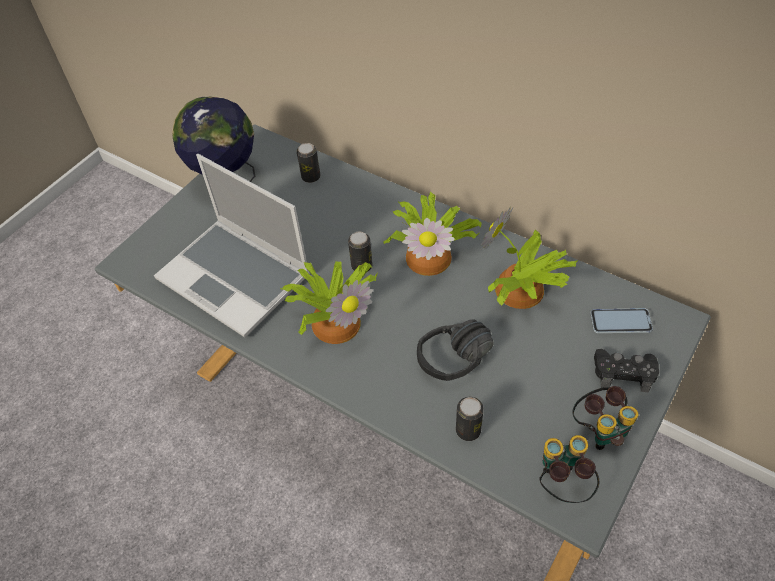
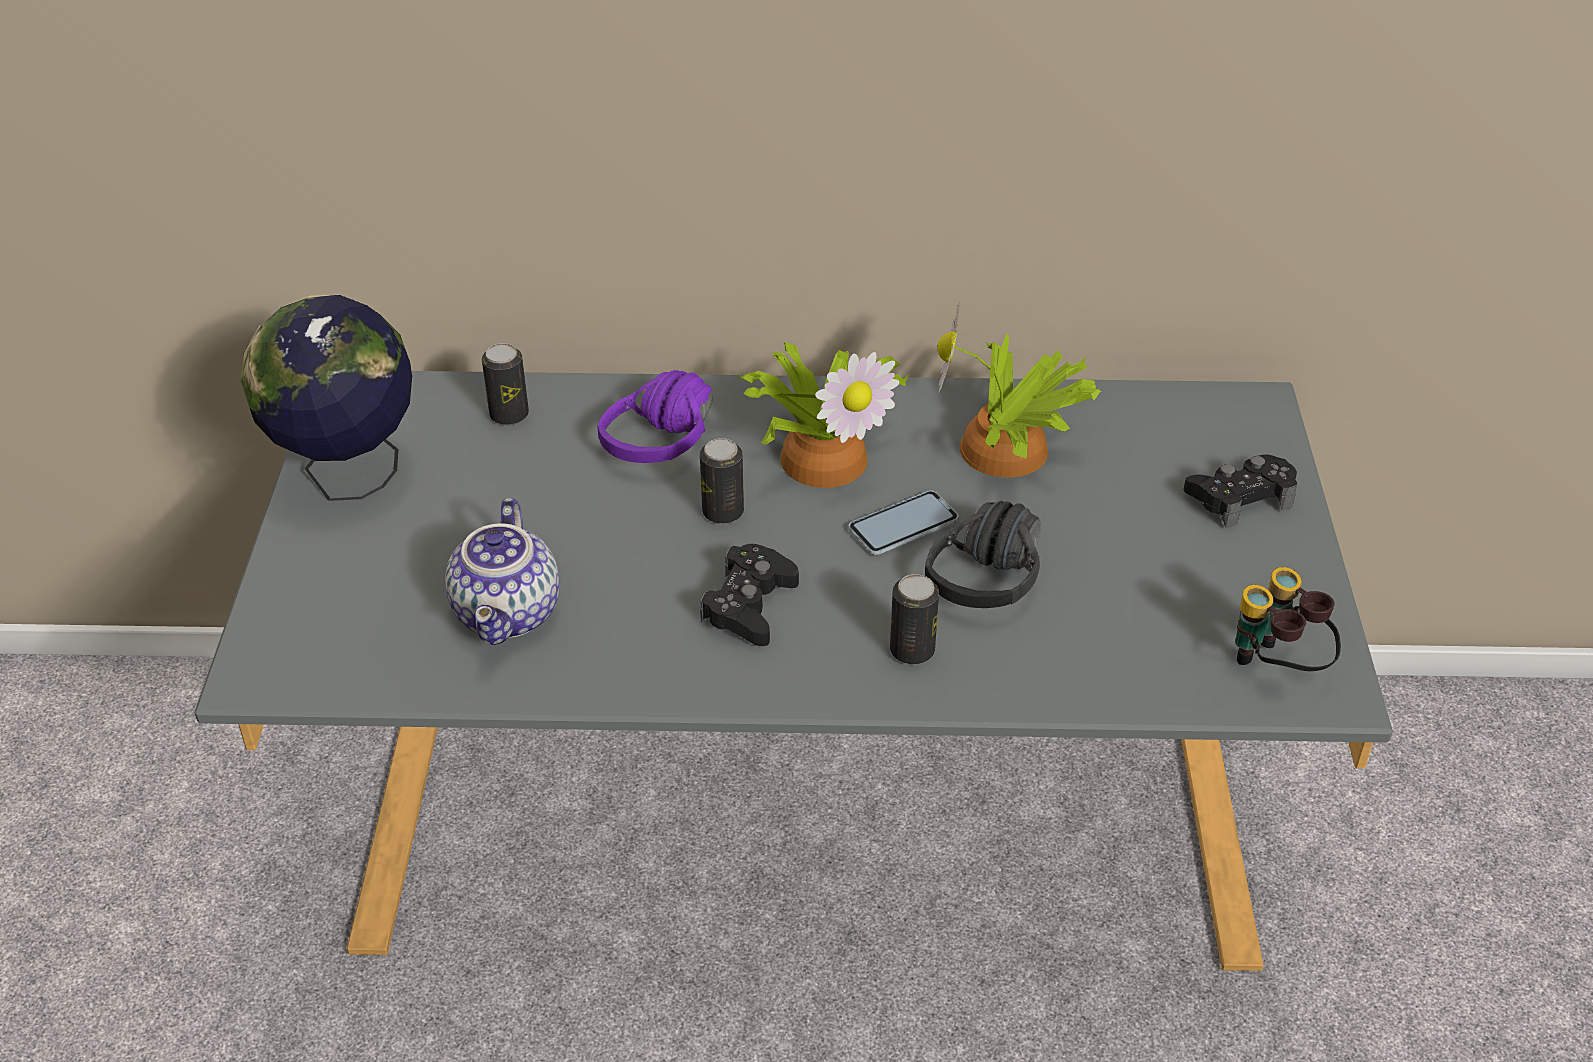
camera: 35 degrees left, 10 degrees down
(236, 277) = (510, 614): laptop -> teapot
(336, 320) = (749, 605): potted plant -> black game controller
(368, 223) = (677, 447): none -> purple headphones
(468, 430) = (1090, 663): can -> can (912, 650)
(599, 430) = (1268, 581): binoculars -> none
(620, 322) = (1182, 436): phone -> phone (903, 525)

